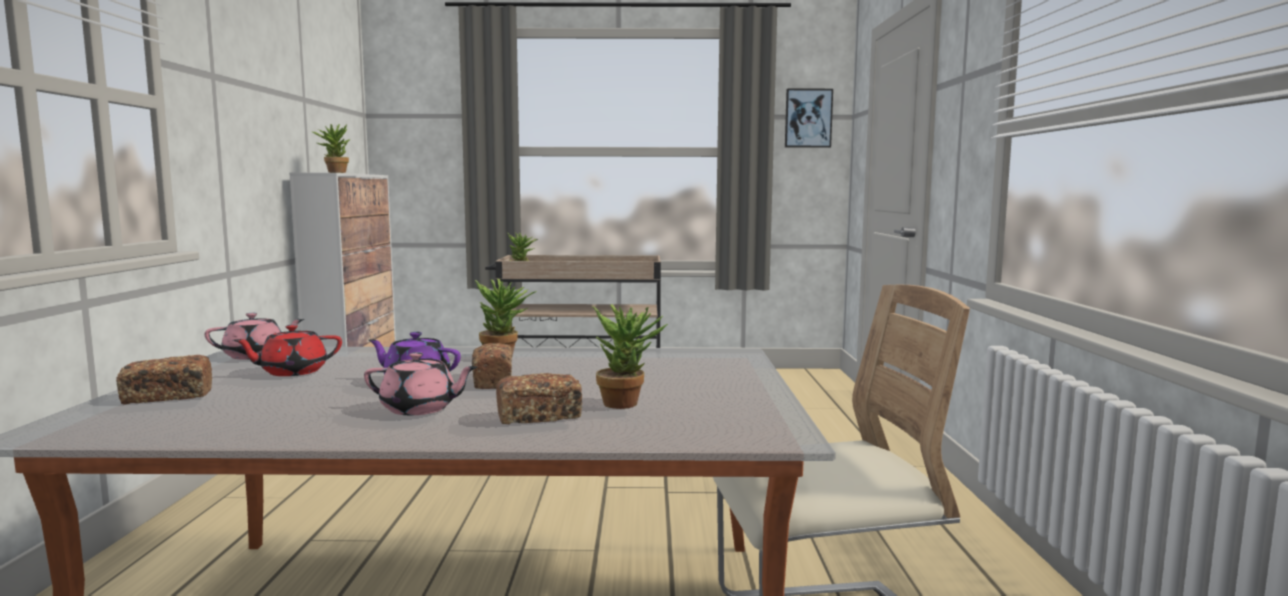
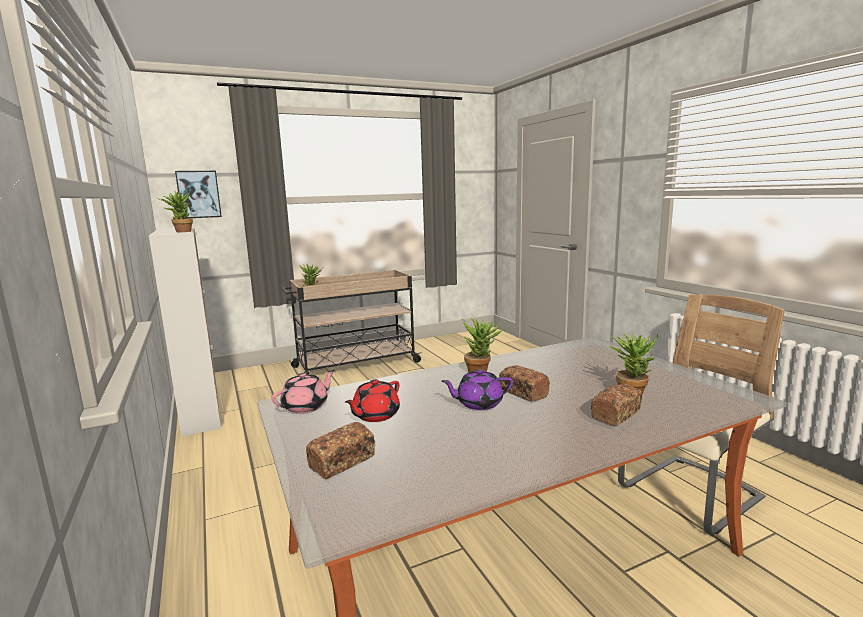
camera: 25 degrees left, 5 degrees up
(420, 409) = (539, 426): pink teapot -> none
(808, 118) = (471, 172): picture -> picture (198, 194)

